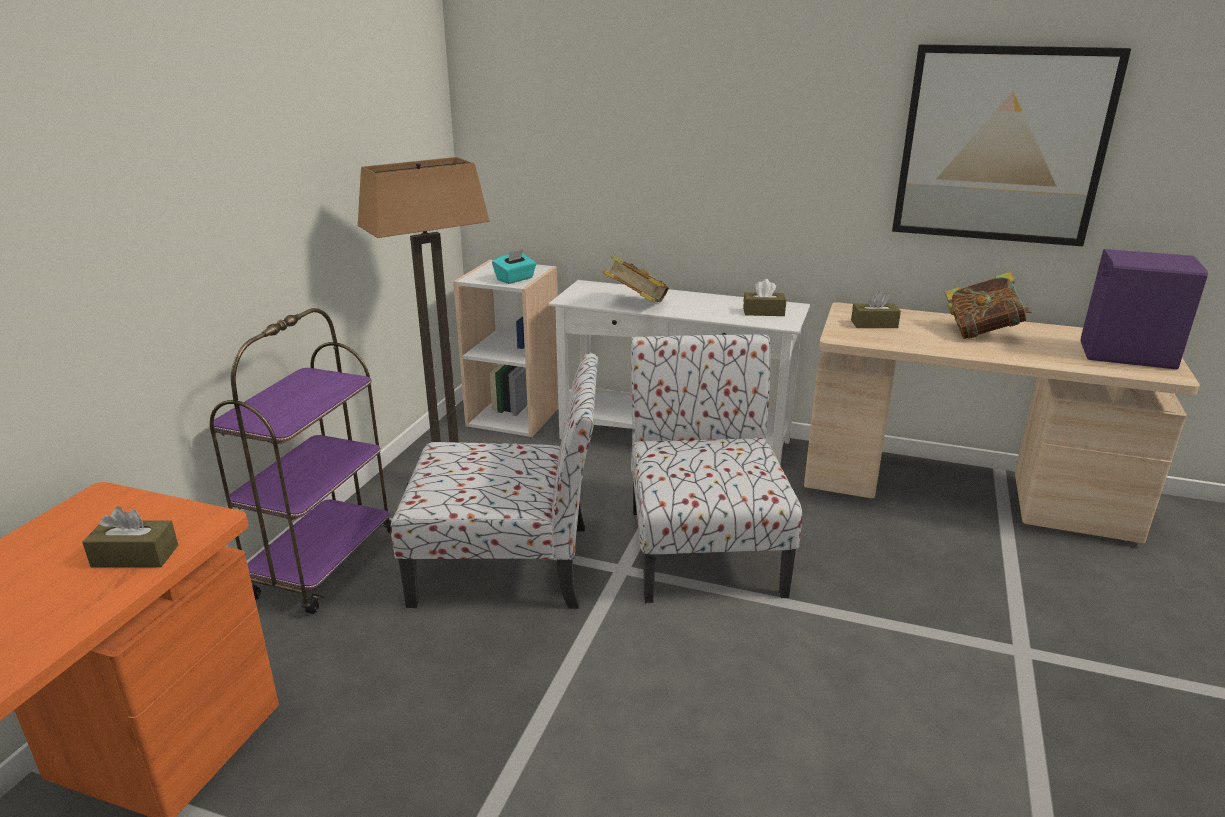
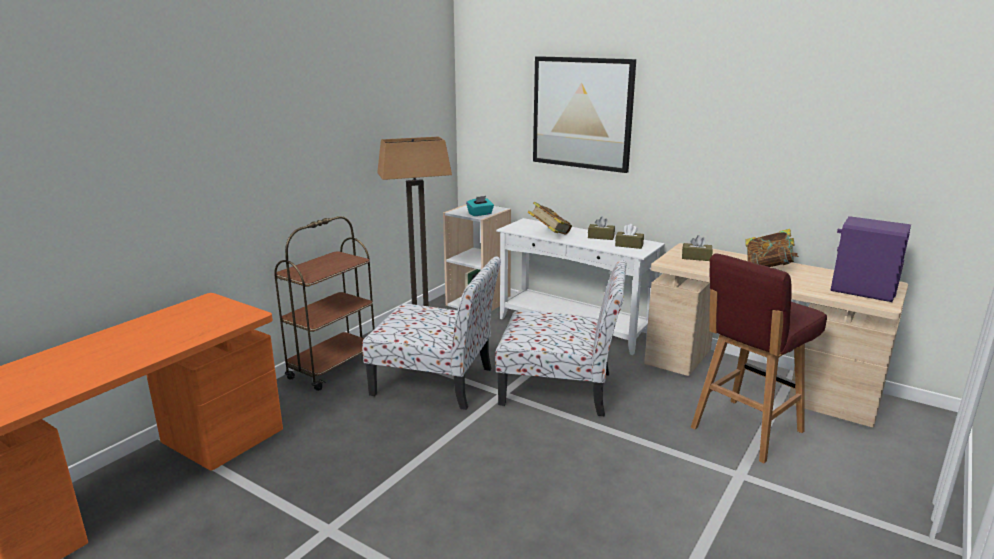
camera: 15 degrees right, 5 degrees down
(135, 556) = (212, 325): brown tissue box -> brown tissue box (601, 237)
(324, 566) = (333, 368): purple cart -> brown cart
(703, 547) = (560, 389): chair -> chair turned 90 degrees clockwise
(989, 575) = (745, 430): none -> red stool
(1001, 145) = (787, 144): picture -> picture (582, 113)

